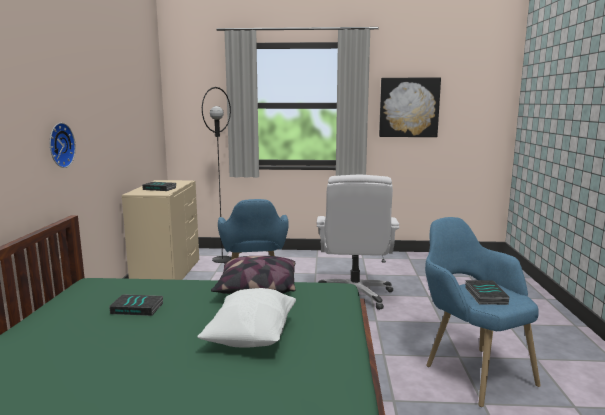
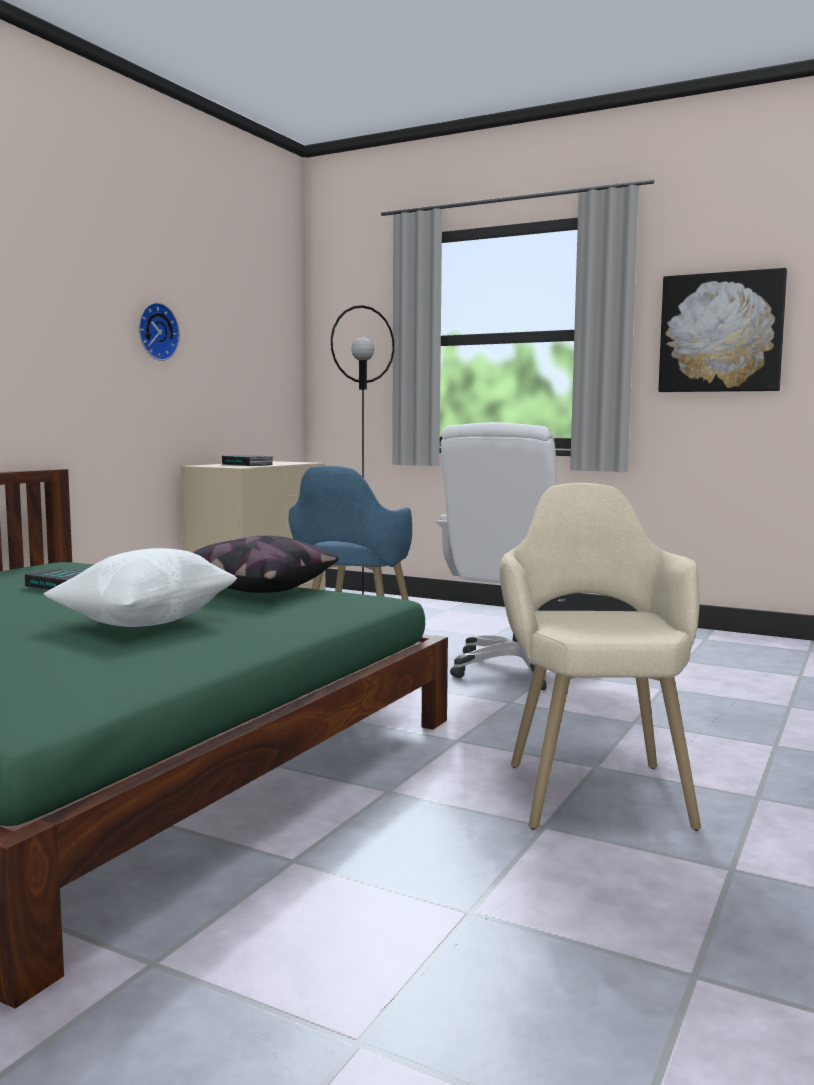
camera: 25 degrees right, 5 degrees down
(59, 145) = (51, 365): wall clock -> wall clock (156, 331)
(470, 369) = (592, 784): blue armchair -> beige armchair
(484, 295) = (595, 622): book -> none

